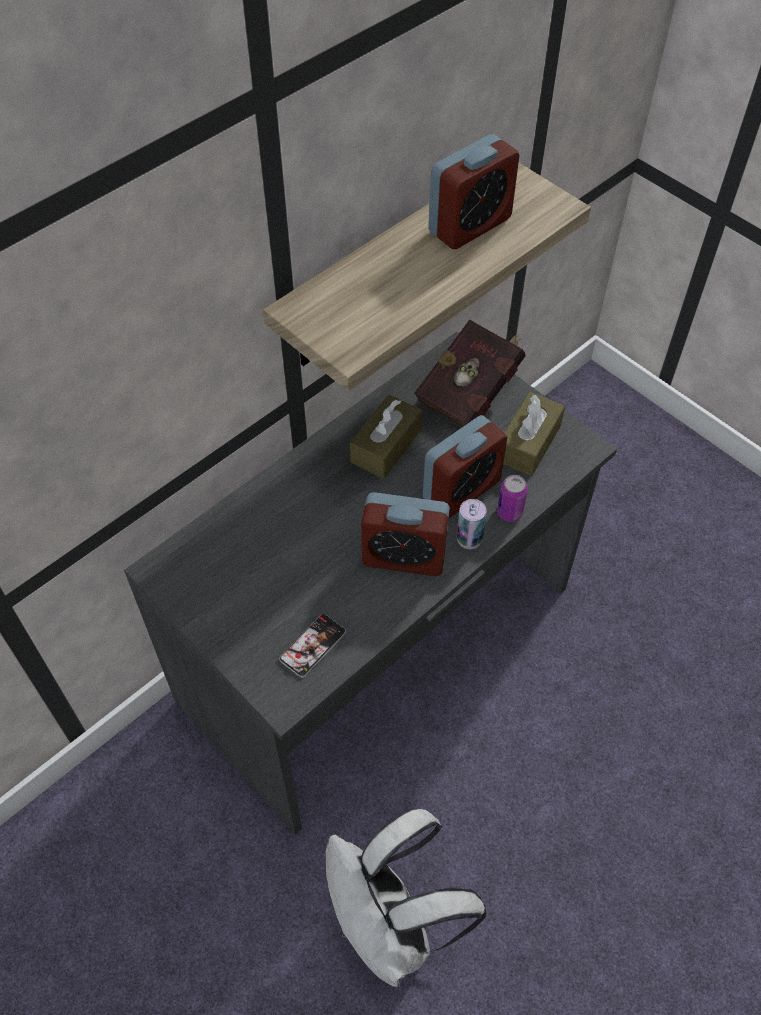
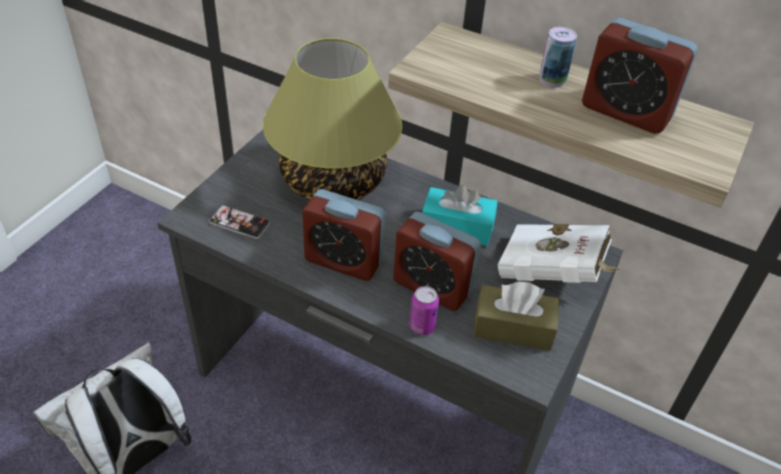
camera: 70 degrees right, 10 degrees down
(274, 537) = (334, 180): none -> table lamp
(386, 446) = (457, 227): brown tissue box -> turquoise tissue box
(404, 556) = (343, 260): alarm clock -> alarm clock turned 60 degrees counterclockwise
(469, 538) = (379, 301): can -> can (552, 80)
(472, 391) = (553, 274): red book -> white book

